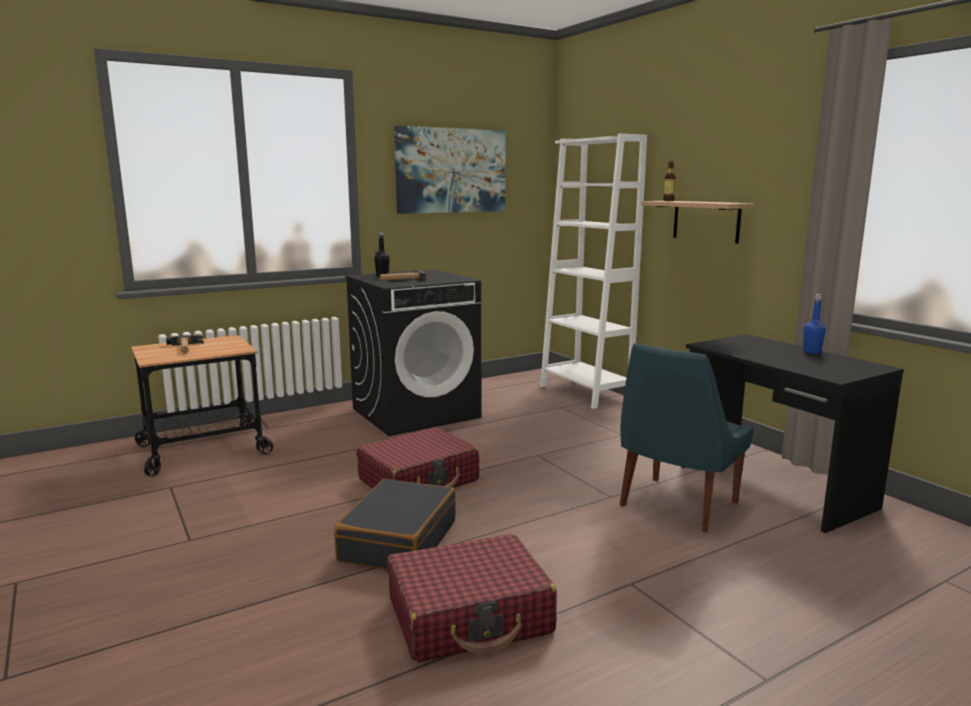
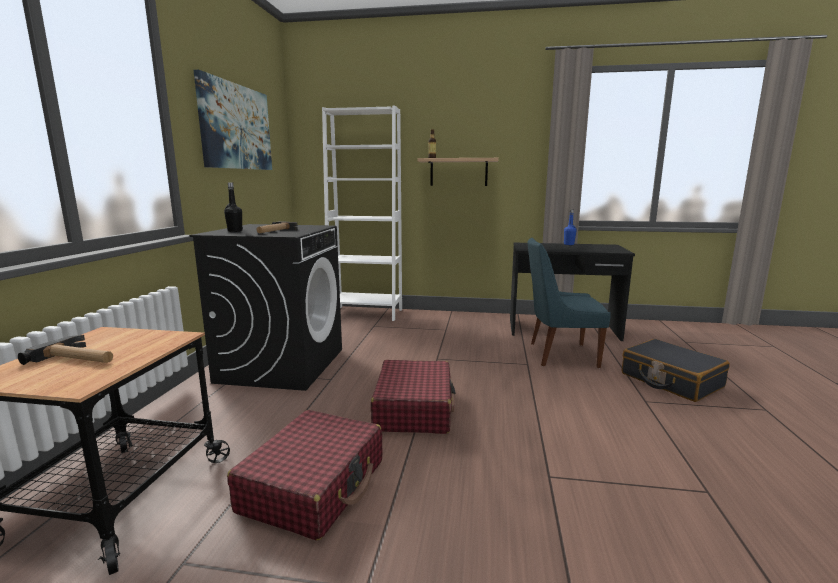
camera: 50 degrees left, 0 degrees up
(398, 541) = (513, 455): black suitcase -> black suitcase (670, 380)
(470, 616) = (658, 468): red suitcase -> red suitcase (314, 485)
(676, 506) = (559, 355): blue chair -> blue chair turned 105 degrees clockwise

